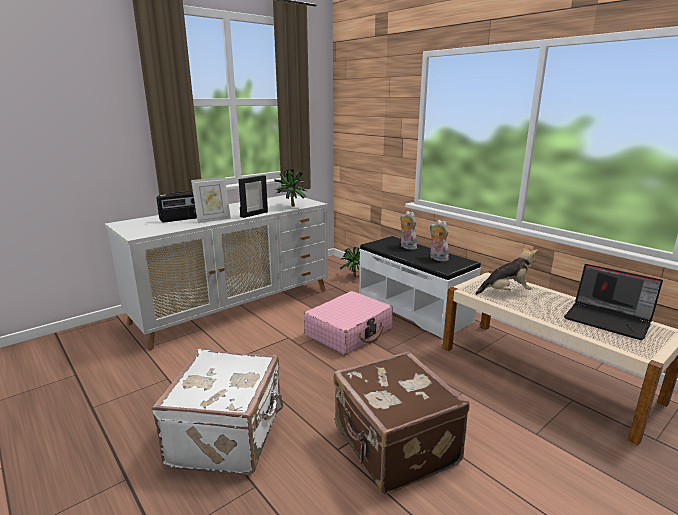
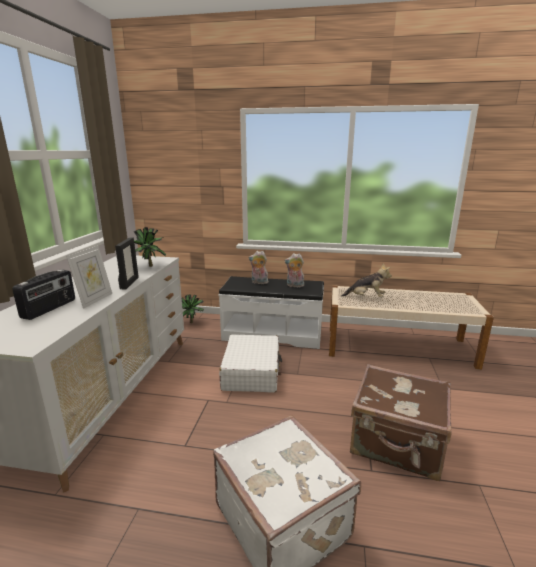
camera: 40 degrees left, 0 degrees up
(349, 332) = (252, 372): pink suitcase -> white suitcase
(506, 292) = (366, 298): plush toy -> plush toy turned 60 degrees clockwise
(609, 320) = (435, 298): laptop -> none

